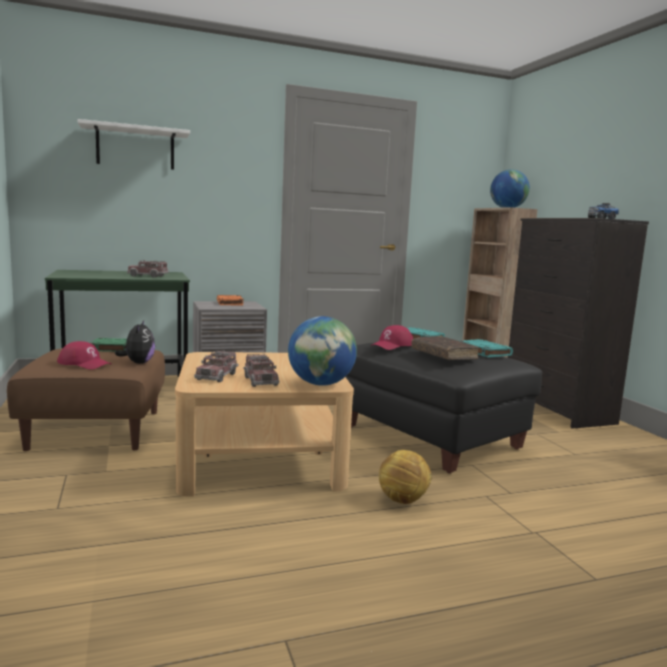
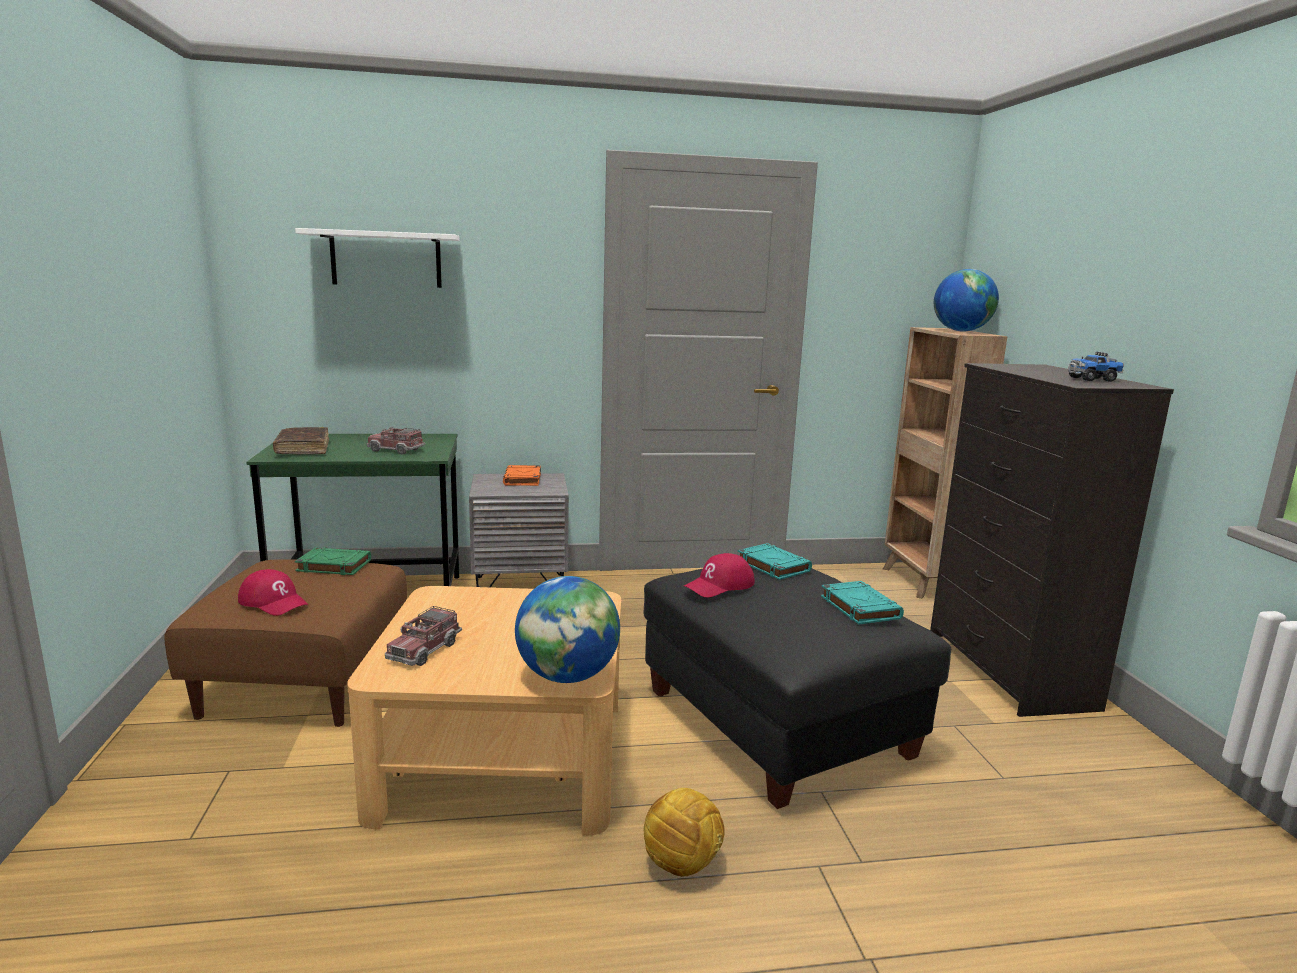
camera: 10 degrees right, 5 degrees up
(138, 363) = (349, 600): plush toy -> none
(260, 380) = (481, 664): toy truck -> none
(443, 355) = (786, 616): brown book -> brown book (303, 449)

